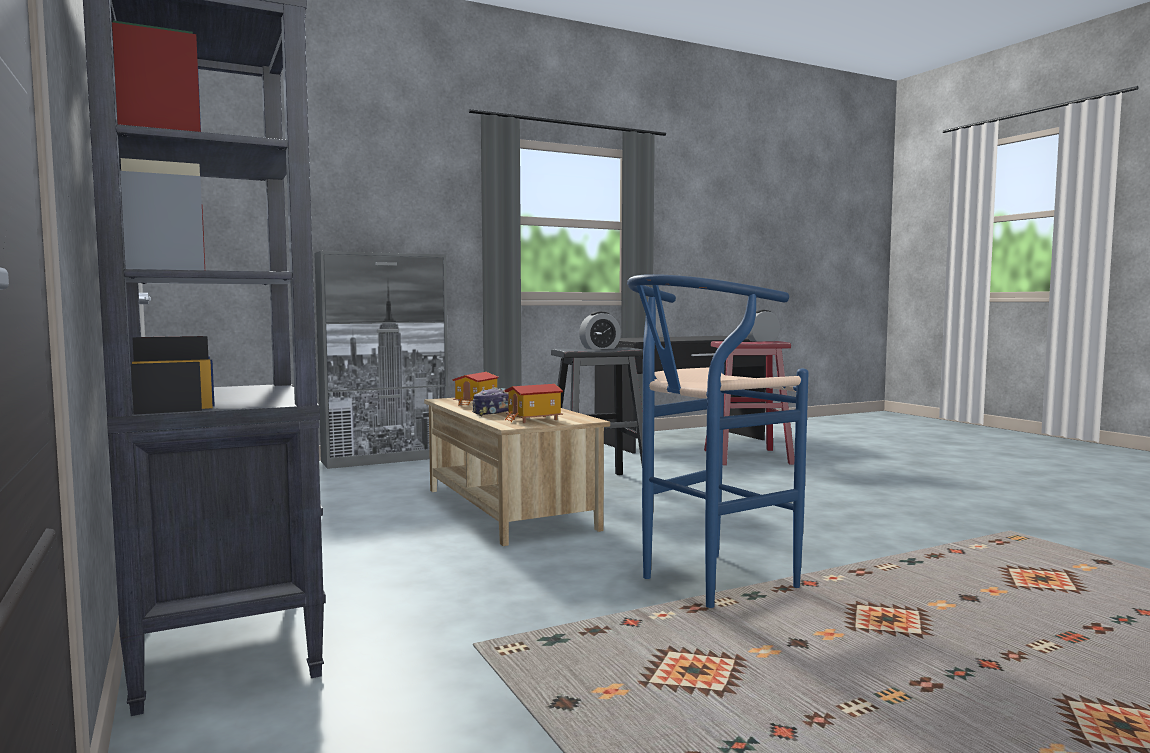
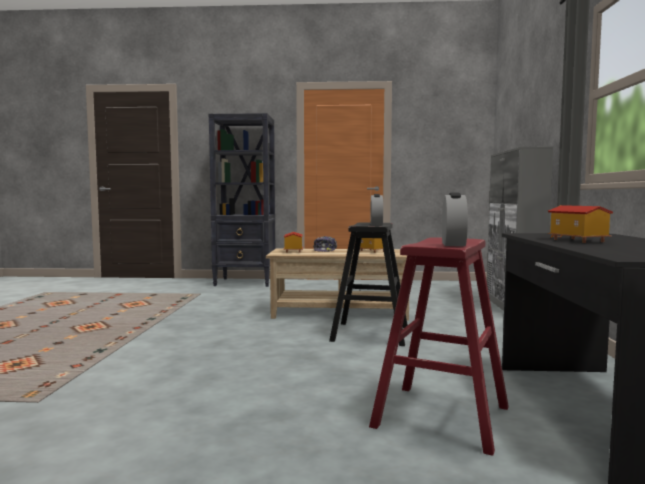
camera: 120 degrees right, 0 degrees up
(677, 339) = (577, 240): none -> toy house
(705, 584) = (177, 317): blue stool -> none

